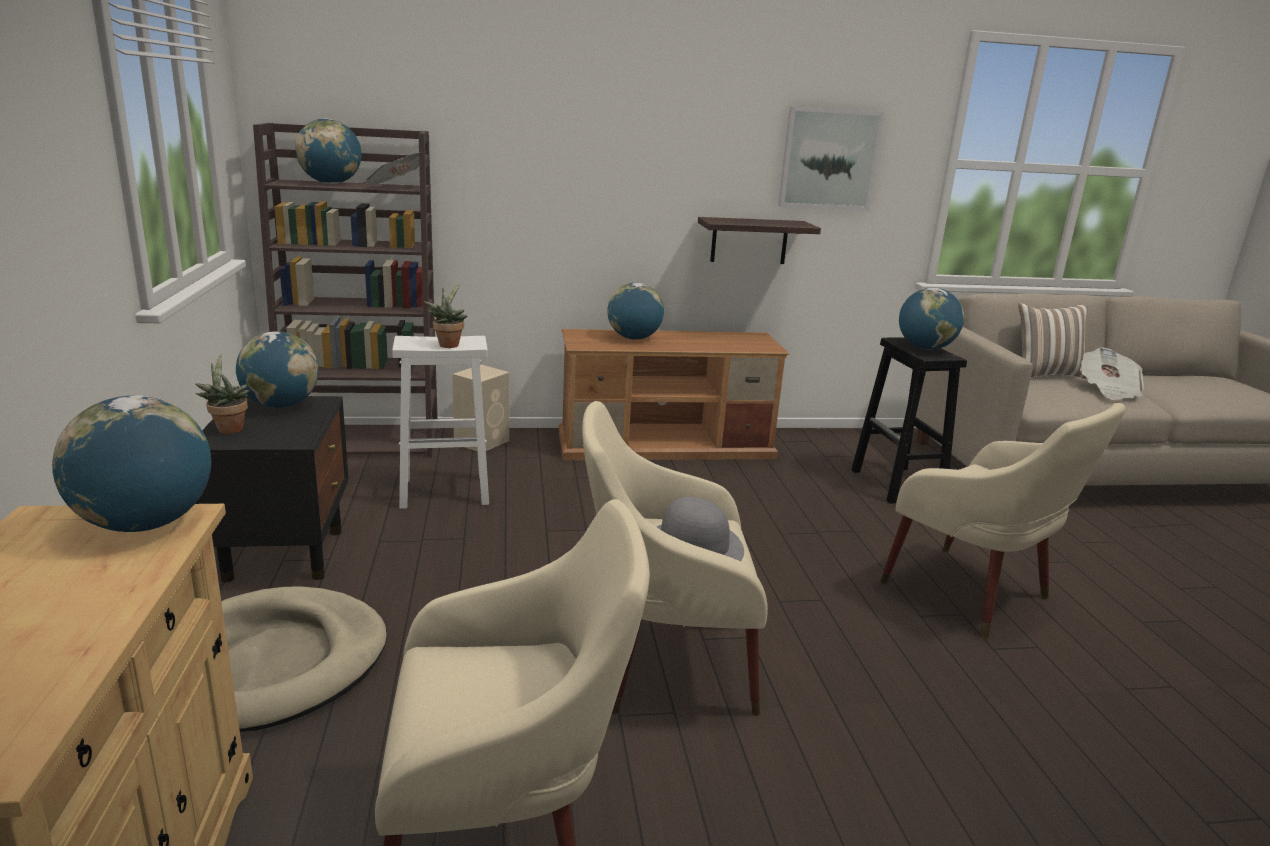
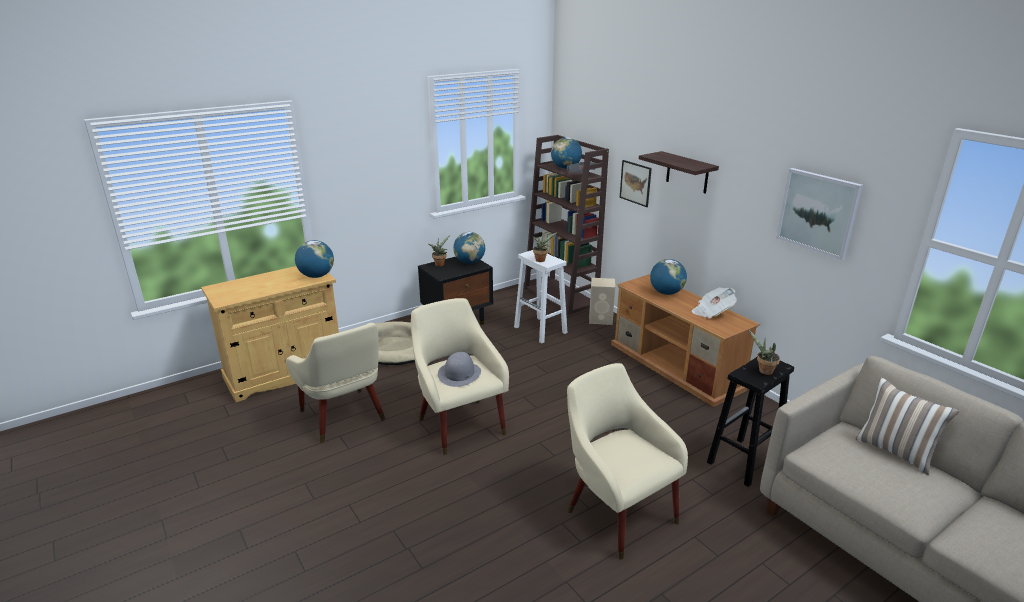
camera: 65 degrees right, 5 degrees up
(501, 183) = (635, 183): none -> picture
(749, 241) = (758, 255): shelf -> shelf (687, 172)
(925, 348) = (763, 371): globe -> potted plant
(975, 595) = (617, 511): beige armchair -> beige armchair turned 120 degrees clockwise
(1108, 390) = (900, 486): newspaper -> newspaper (712, 312)

